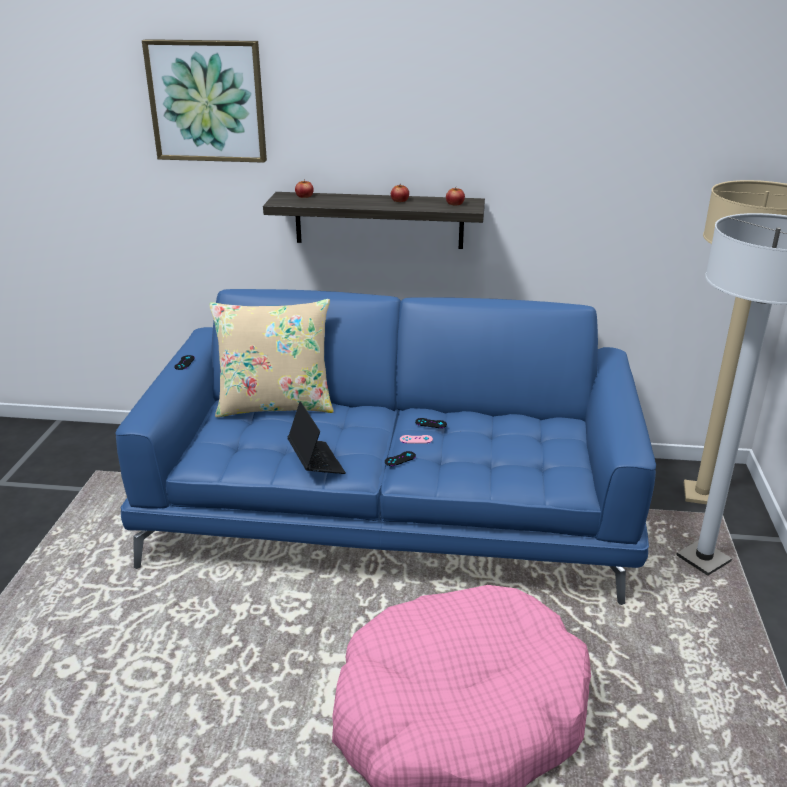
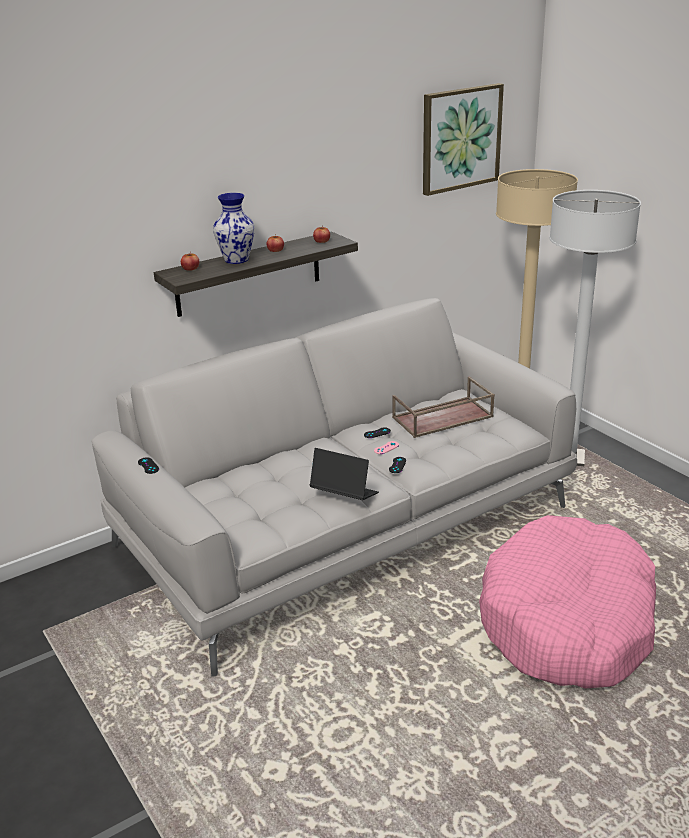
camera: 40 degrees left, 0 degrees up
(207, 101) = (78, 196): picture -> picture (460, 138)
(275, 405) = (240, 473): beige pillow -> none
(352, 199) = (237, 260): none -> vase
(393, 509) = (348, 526): blue sofa -> grey sofa
(509, 436) = (442, 418): none -> brown tray

